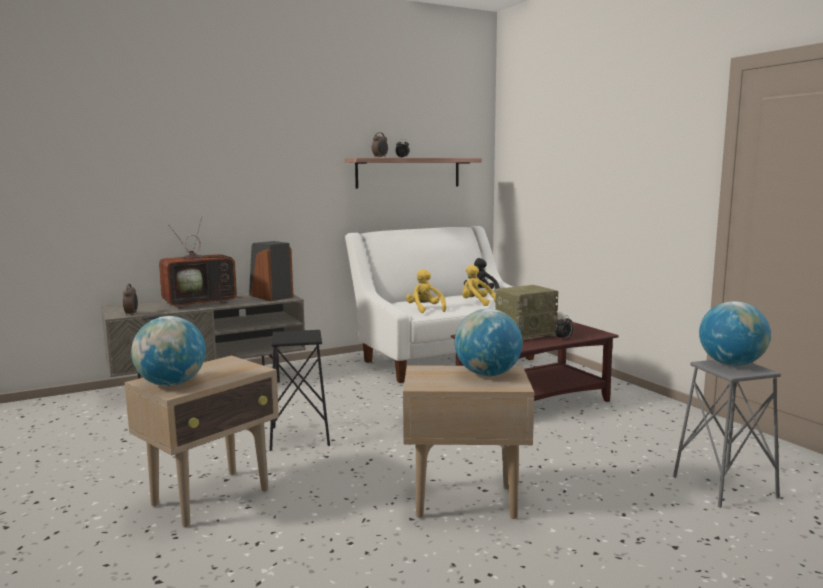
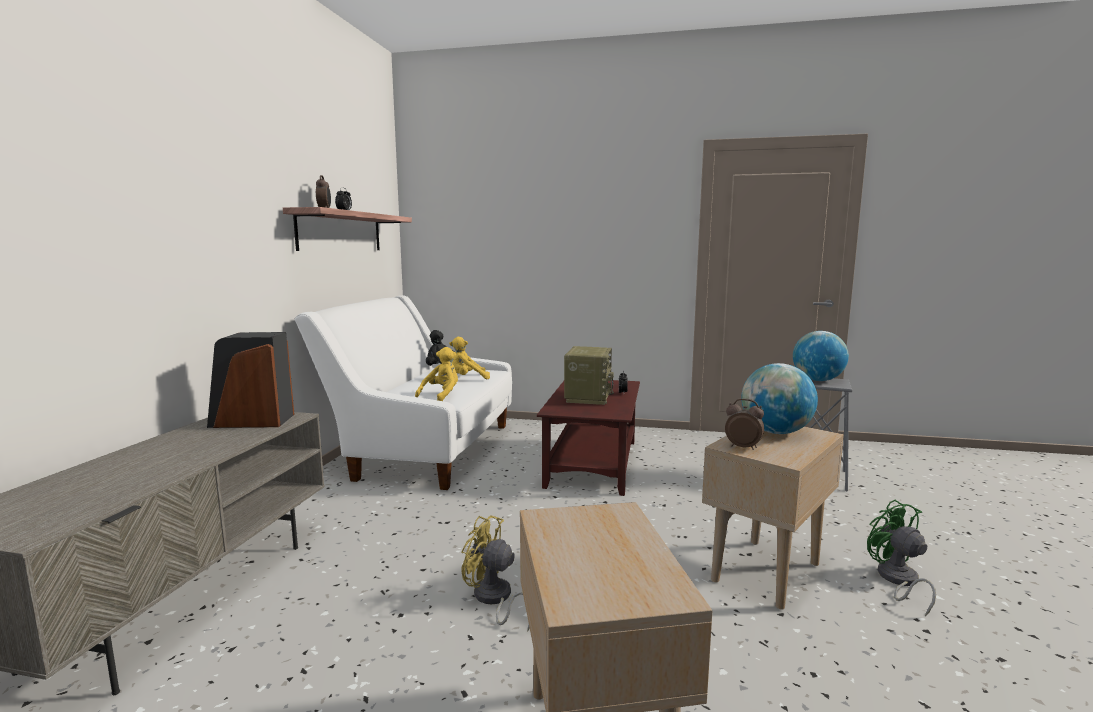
camera: 50 degrees left, 0 degrees up
(131, 314) = (63, 521): alarm clock -> alarm clock (743, 447)
(171, 384) = (622, 585): globe -> none
(201, 303) = (158, 459): television -> none
(299, 436) = (494, 599): black stool -> yellow fan
(425, 310) = (441, 396): yellow plush toy -> yellow plush toy turned 105 degrees clockwise
(548, 558) = (897, 581): none -> green fan

